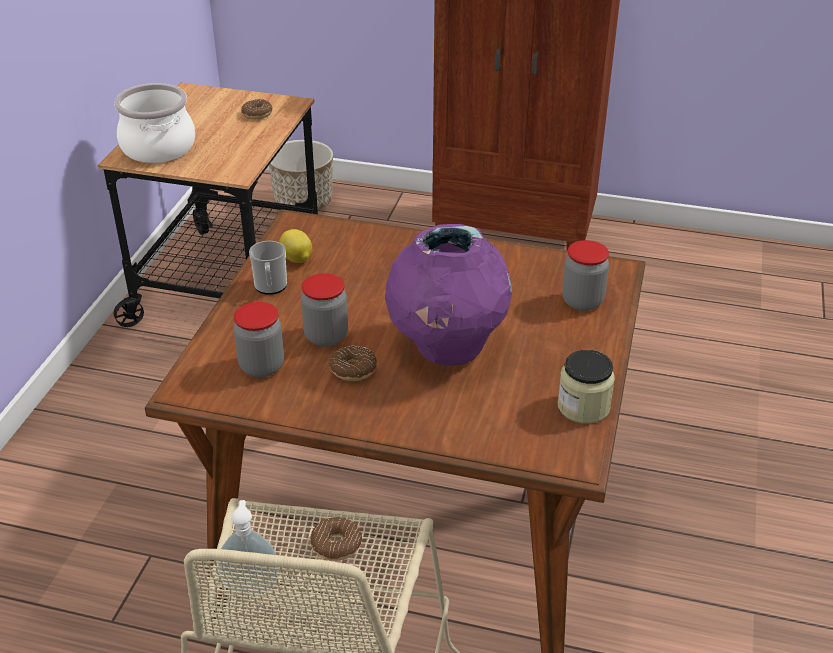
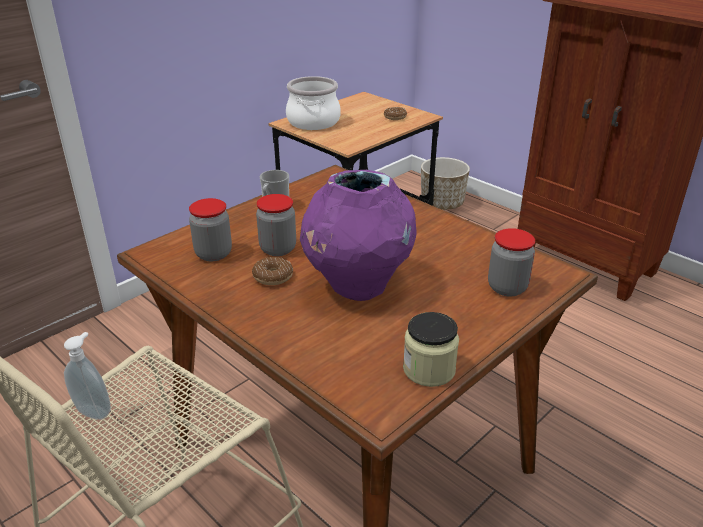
camera: 30 degrees right, 5 degrees down
(297, 259) = (311, 196): lemon -> none
(336, 545) = (179, 407): donut -> none

